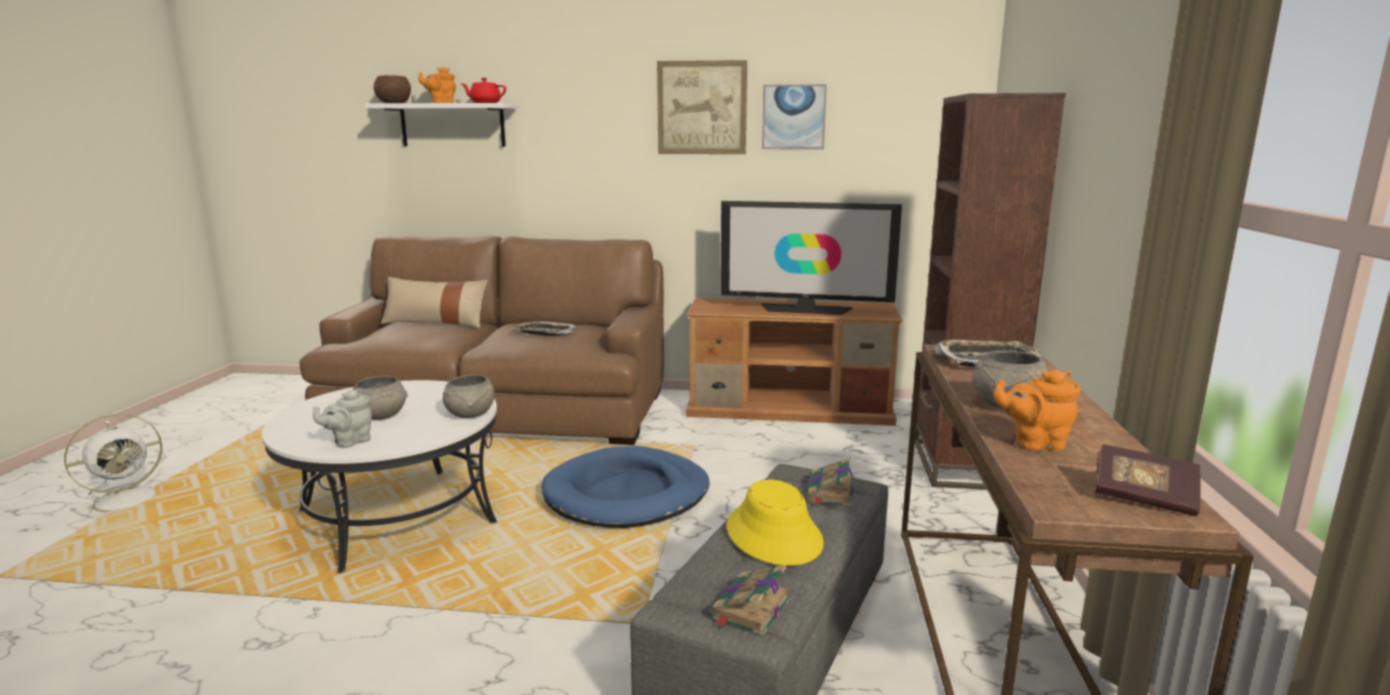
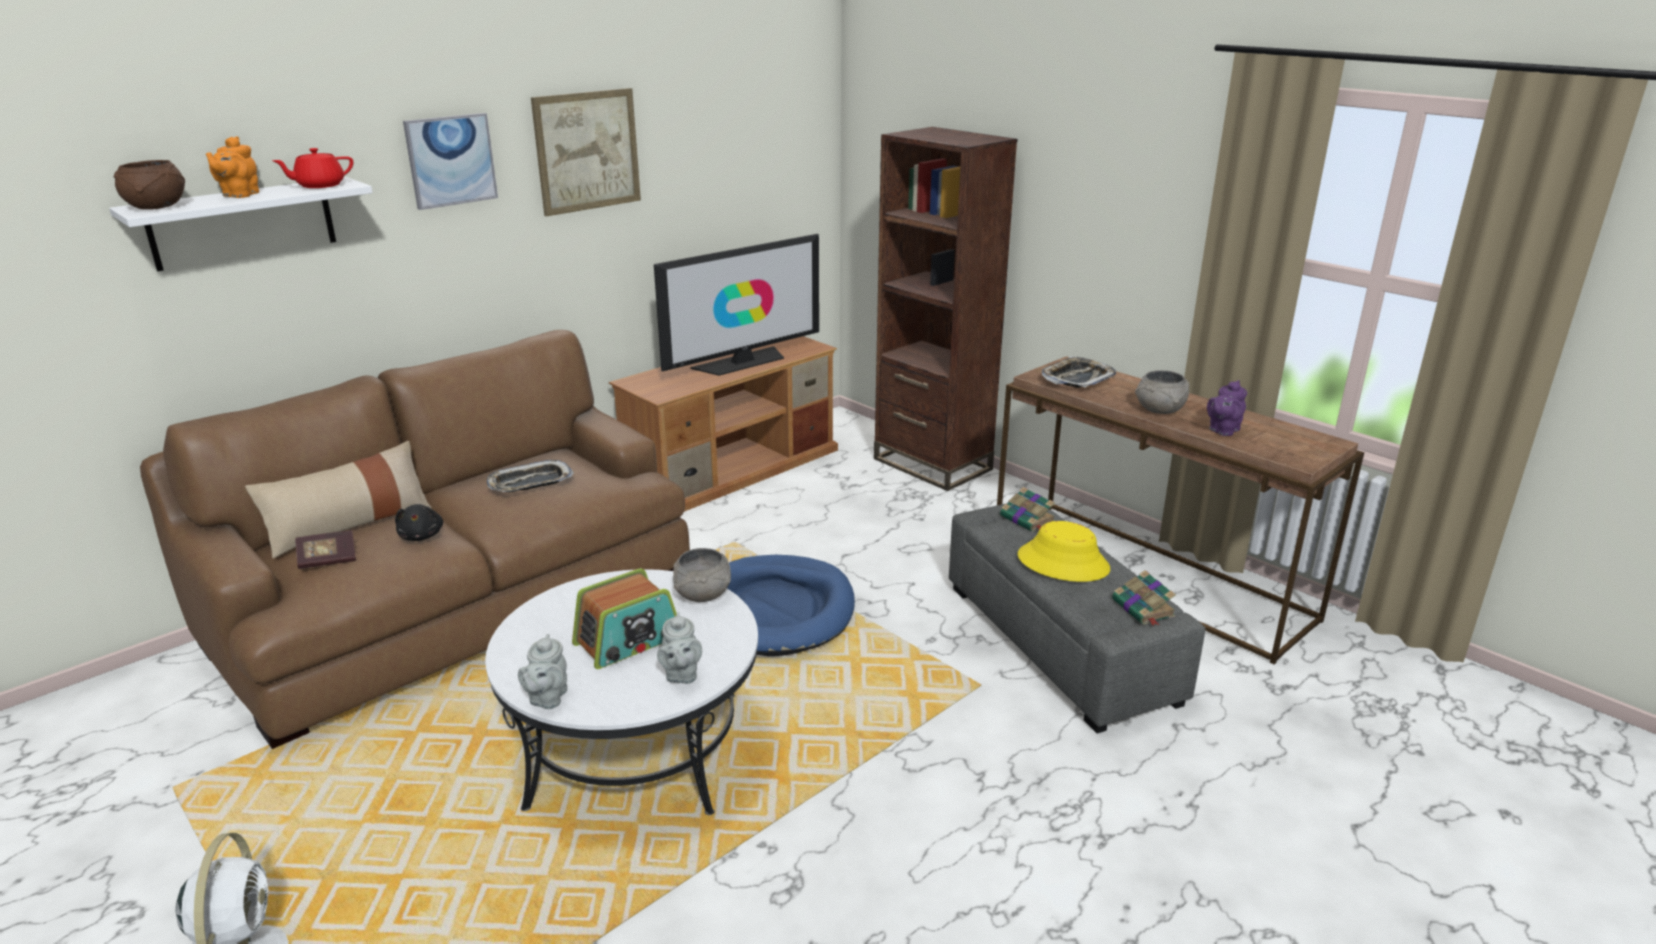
camera: 50 degrees left, 10 degrees up
(287, 420) = (547, 698): none -> grey teapot
(382, 416) = (628, 641): grey bowl -> radio
(446, 337) = (422, 536): none -> black plush toy
(793, 117) = (681, 149): picture -> picture (450, 160)
(1034, 443) = (1222, 430): orange teapot -> purple teapot
(1143, 498) = (1310, 442): book -> book (328, 560)

